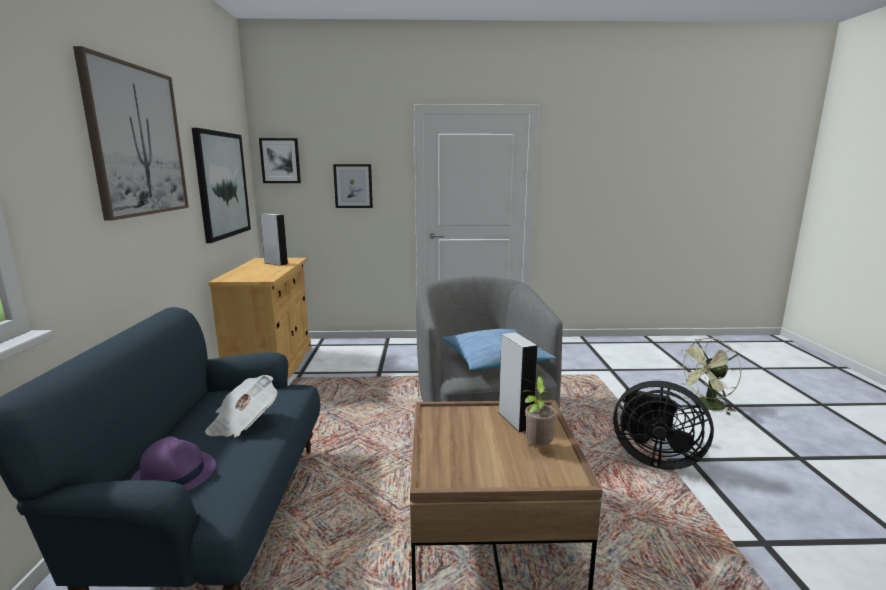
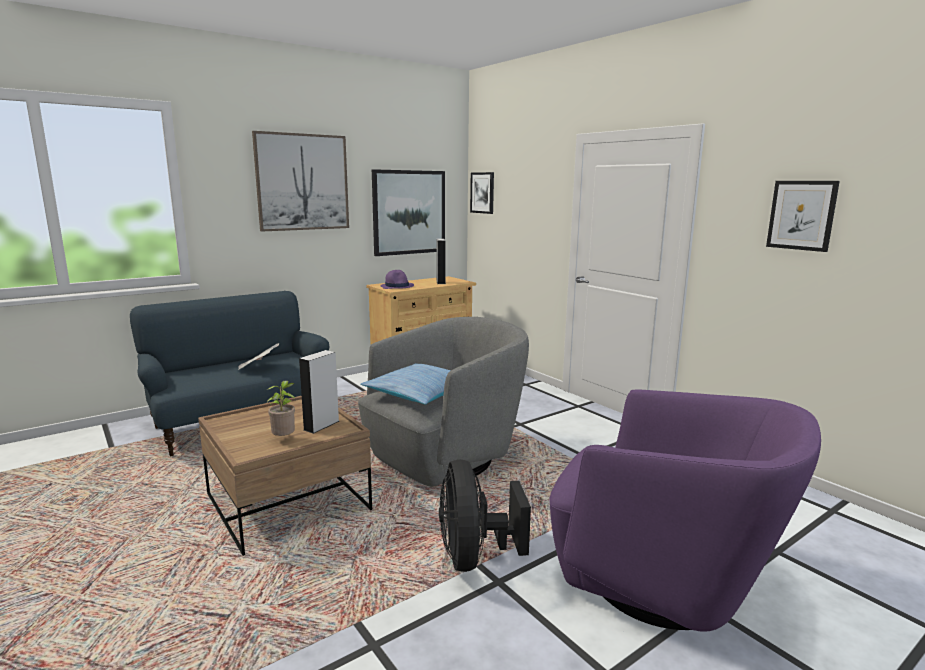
camera: 55 degrees right, 0 degrees up
(173, 475) = (195, 373): purple hat -> purple hat (397, 286)
(353, 186) = (526, 219): picture -> picture (801, 215)
(706, 406) = (663, 581): green fan -> purple armchair

